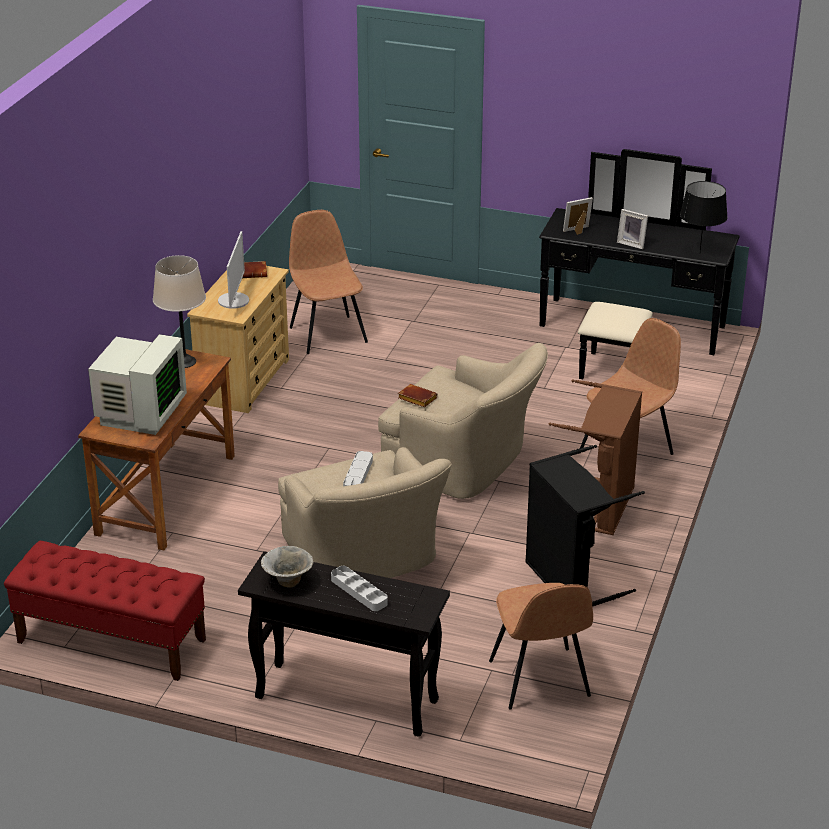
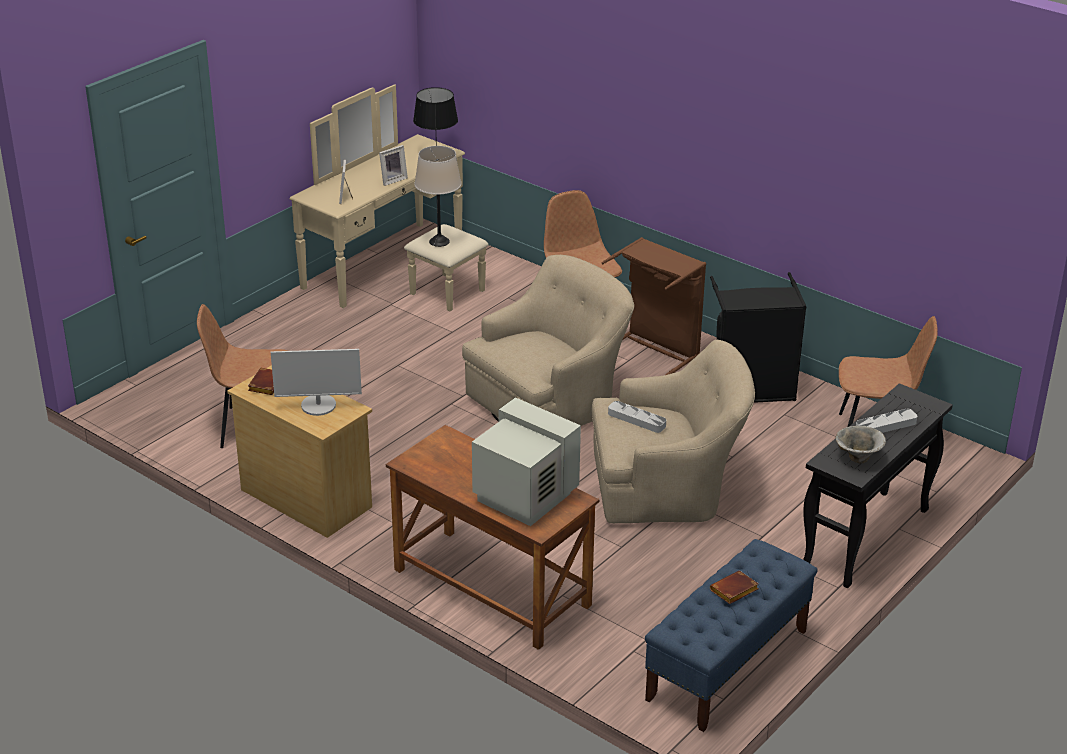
camera: 70 degrees left, 0 degrees up
(111, 641) = (727, 665): red bench -> blue bench
(184, 361) = (435, 453): beige table lamp -> beige table lamp (439, 241)
(234, 301) = (318, 405): monitor -> monitor turned 150 degrees clockwise
(416, 399) = (525, 363): brown book -> brown book (734, 592)
(628, 336) = (398, 270): black dresser -> beige dresser

